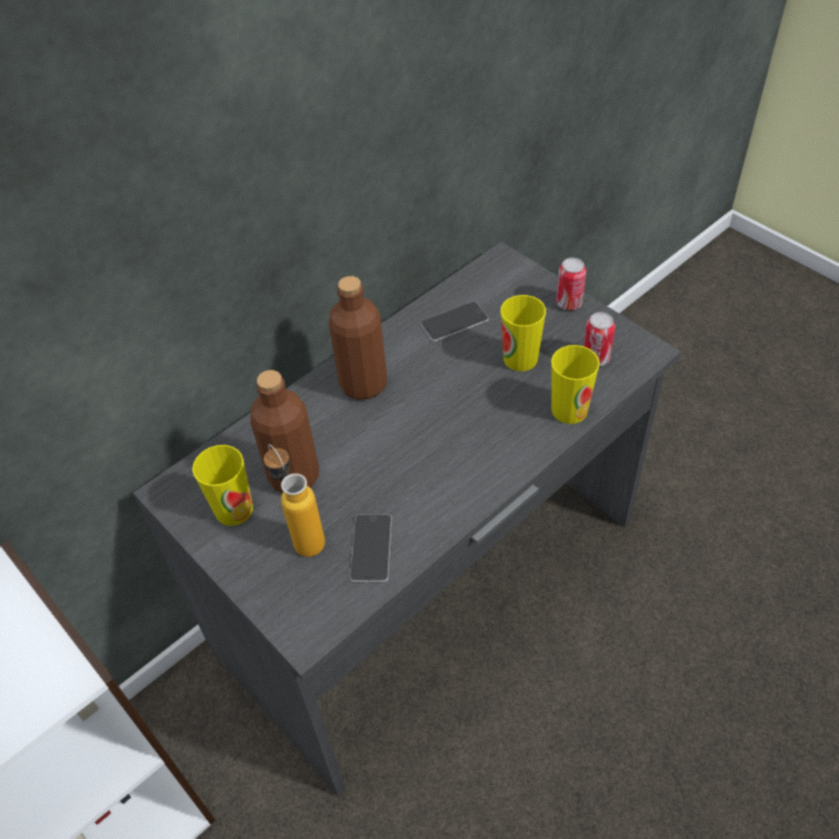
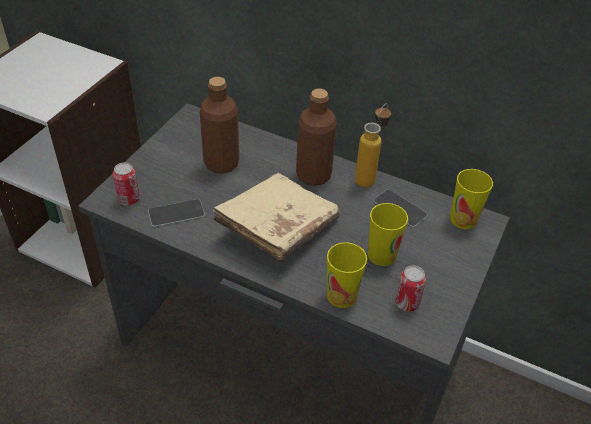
camera: 65 degrees right, 5 degrees down
(234, 509) = (187, 145): cup -> cup (463, 219)
(302, 535) = (177, 179): bottle -> bottle (369, 176)
(442, 443) = (277, 228): none -> beige book
(569, 303) = (462, 274): can -> can (129, 199)

